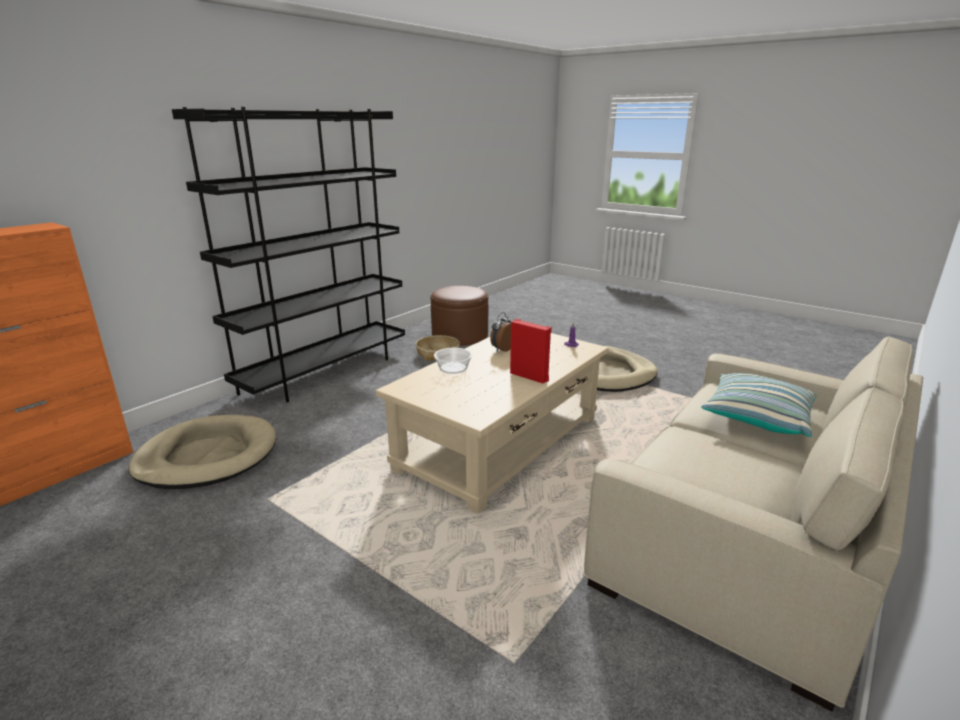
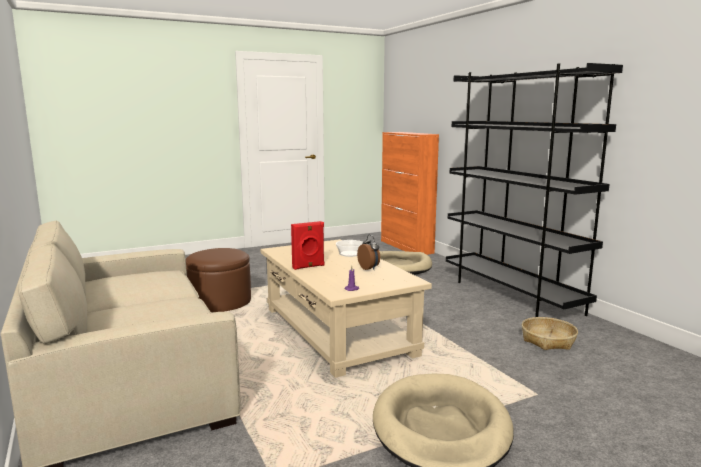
camera: 115 degrees right, 10 degrees down
(460, 335) = (619, 363): brown ottoman -> brown ottoman (220, 301)
(757, 418) = (143, 309): pillow -> none

